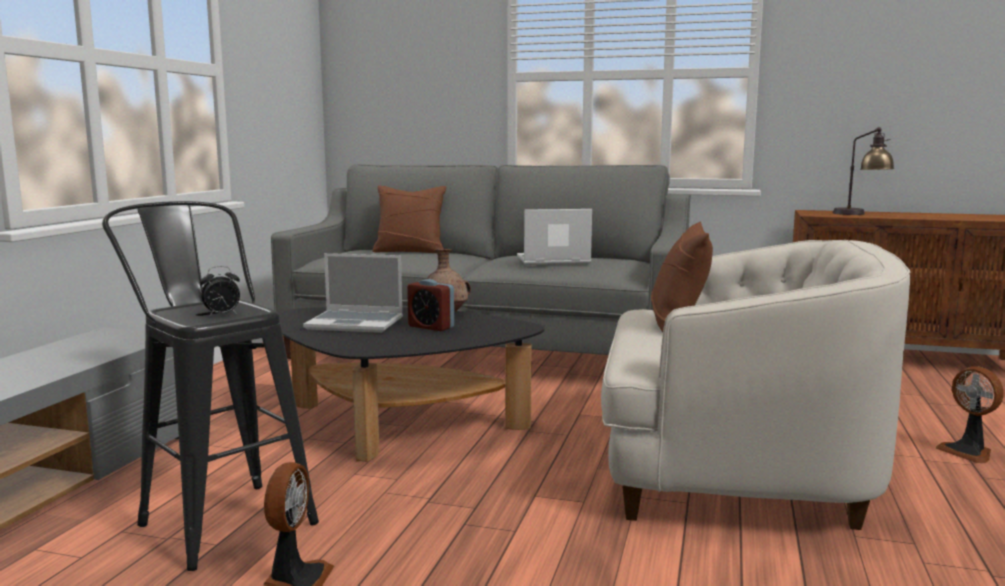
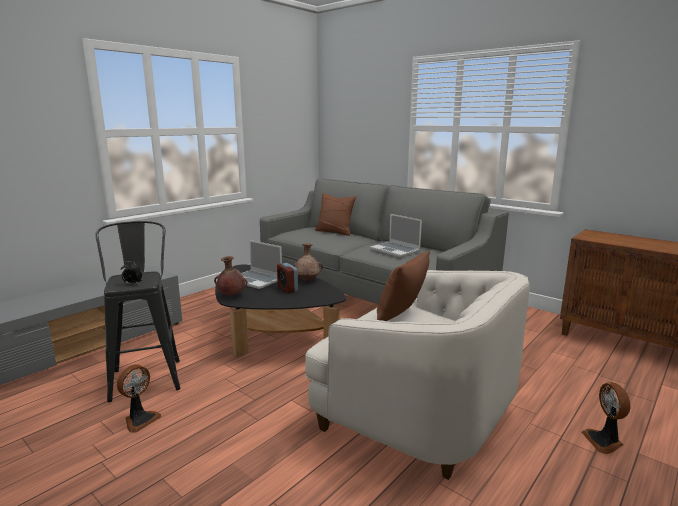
camera: 25 degrees right, 5 degrees up
(346, 345) = (231, 296): none -> brown vase
(552, 261) = (396, 250): laptop -> laptop turned 150 degrees counterclockwise
(860, 214) = (625, 240): table lamp -> none

